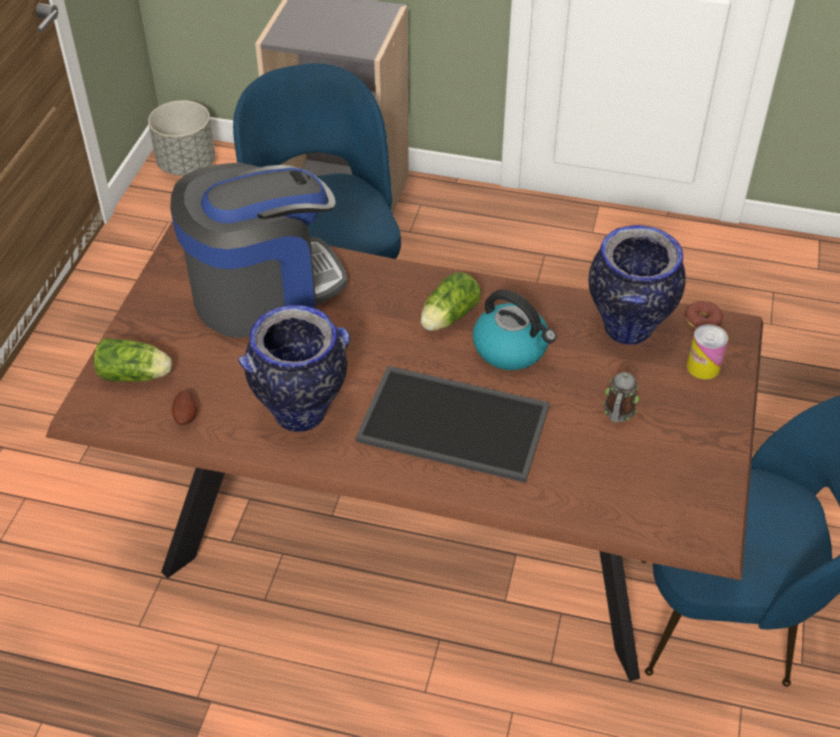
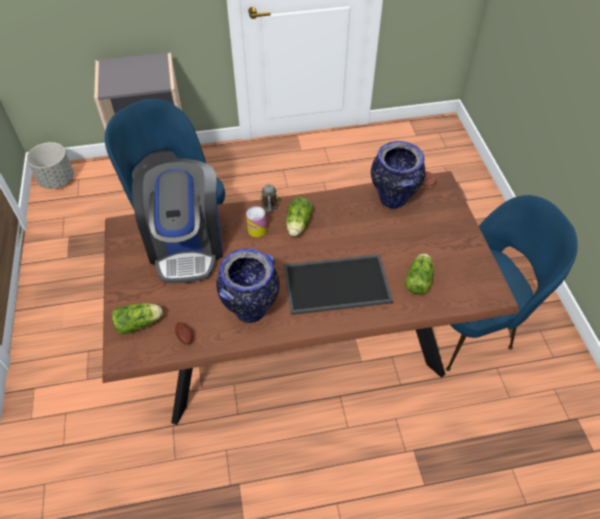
camera: 25 degrees left, 5 degrees up
(264, 292) = (186, 245): coffee machine -> coffee machine turned 135 degrees clockwise
(511, 349) = (341, 231): kettle -> none
(592, 463) = (419, 279): none -> lettuce
(618, 413) = (415, 247): mug -> mug (269, 207)
(703, 367) = (440, 207): can -> can (257, 230)

